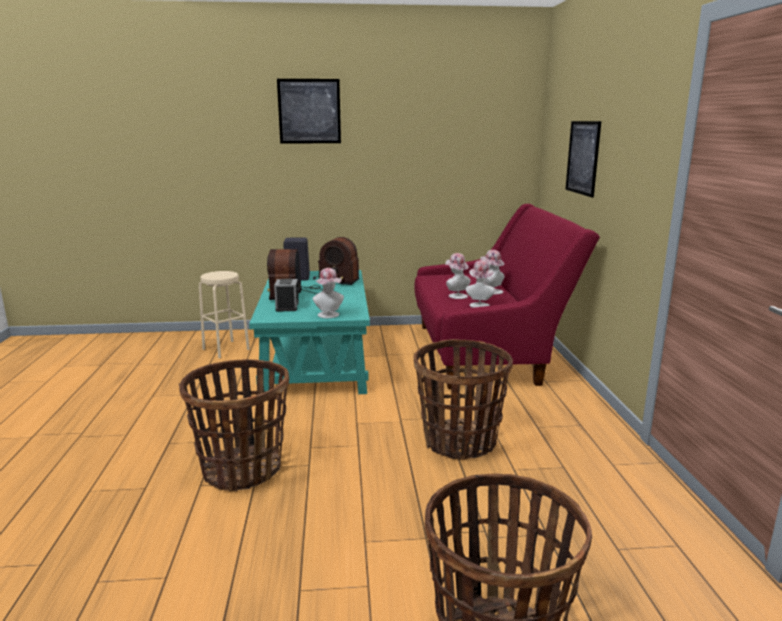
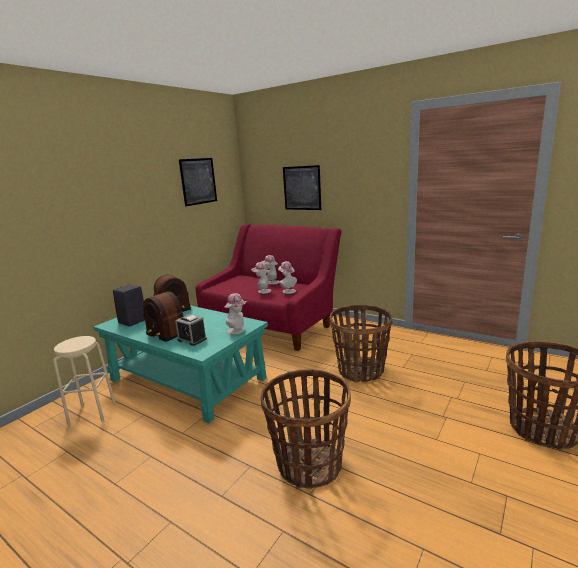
camera: 50 degrees left, 0 degrees up
(309, 111) = (95, 173): picture -> picture (198, 181)

